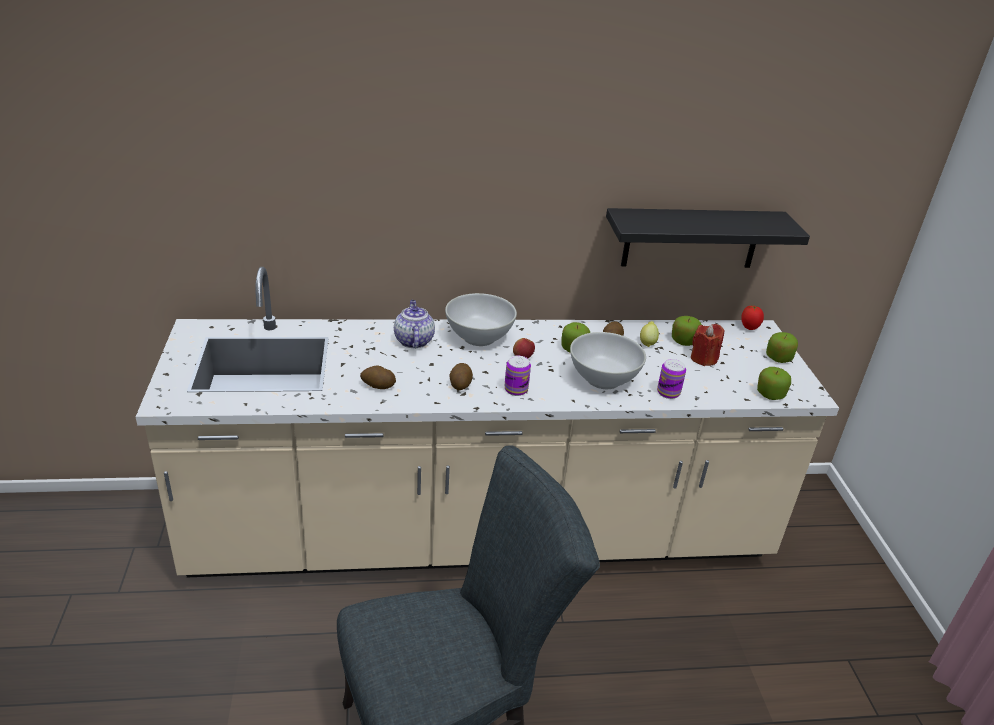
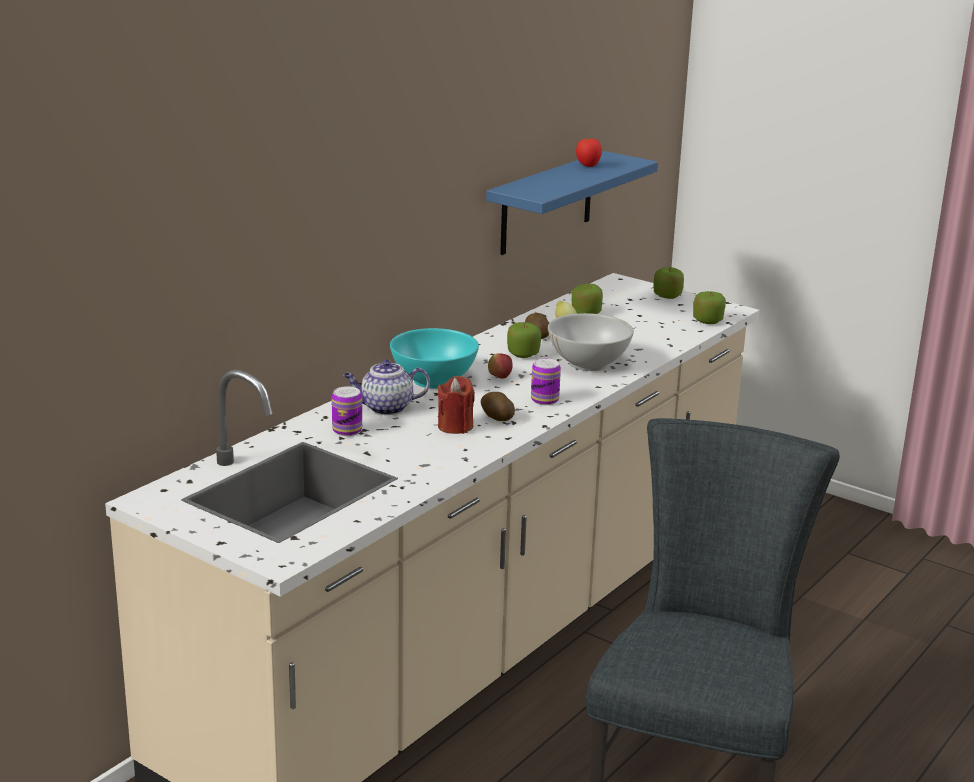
camera: 45 degrees left, 10 degrees down
(378, 386) = (436, 451): potato -> none
(413, 341) = (385, 408): teapot -> teapot turned 45 degrees counterclockwise
(479, 338) = (434, 381): white bowl -> turquoise bowl
(668, 392) = (647, 350): can -> can (347, 430)
(691, 238) = (547, 203): black shelf -> blue shelf
(703, 359) = (623, 318): red candle -> red candle (455, 426)
(749, 328) = (609, 284): tomato -> tomato (588, 166)

